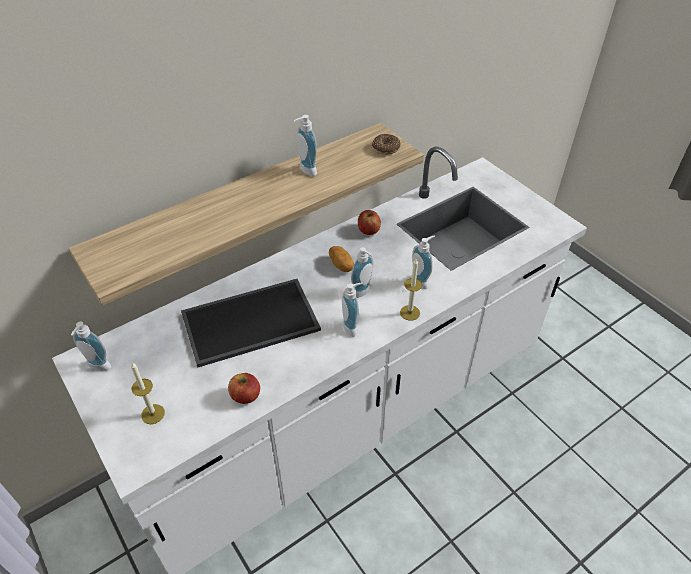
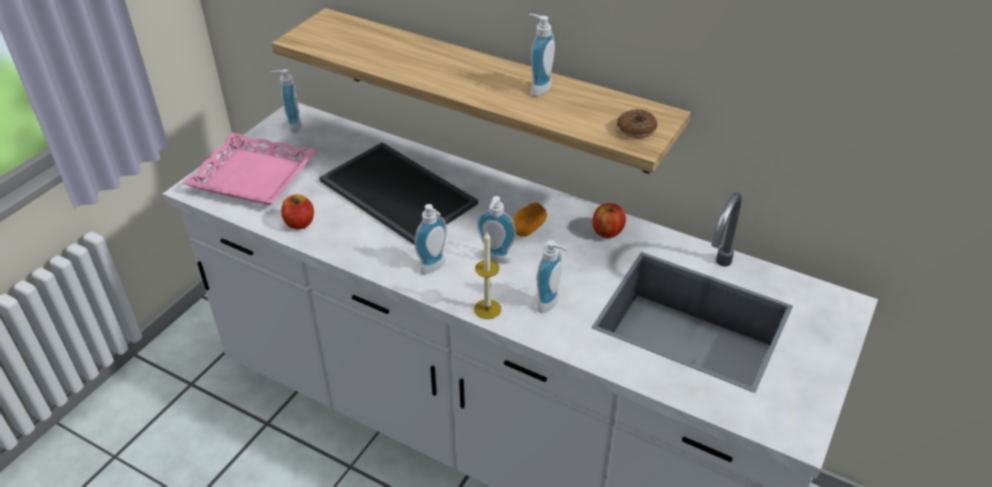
camera: 65 degrees right, 5 degrees down
(153, 414) = (254, 176): candle -> pink tray

